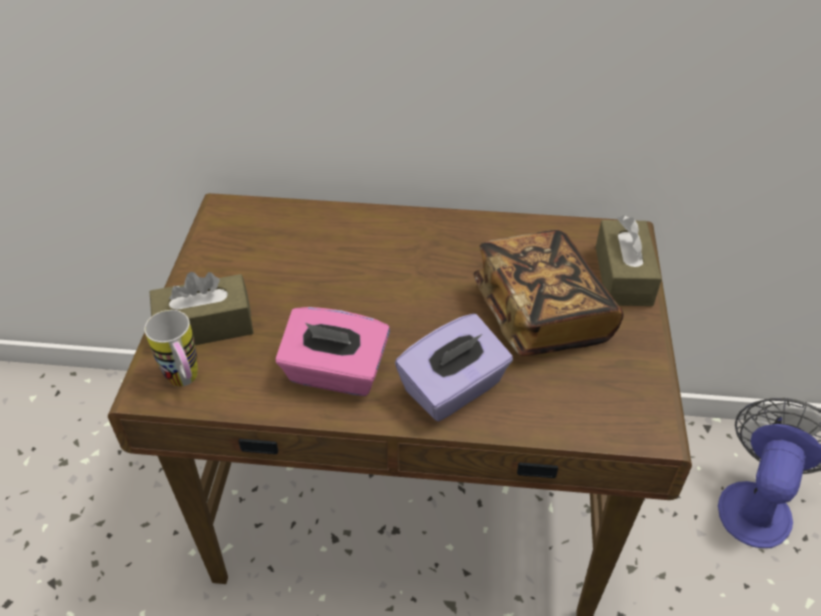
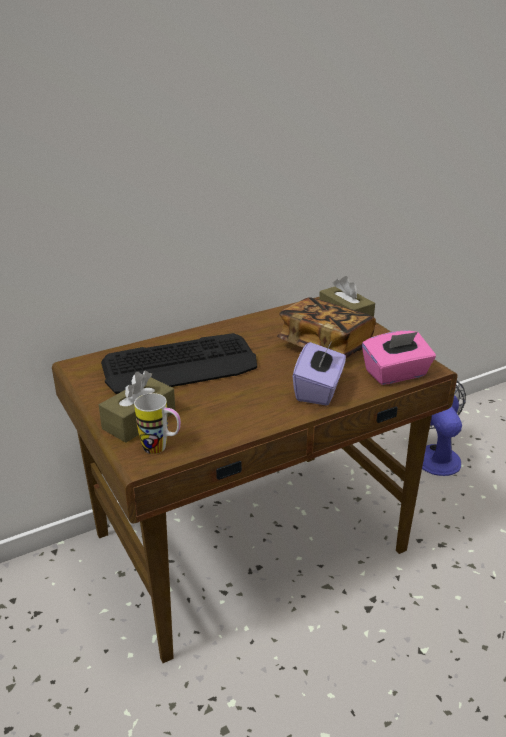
camera: 35 degrees left, 15 degrees down
(329, 262) = (181, 366): none -> keyboard
(335, 373) = (247, 409): pink tissue box -> pink tissue box (396, 374)

